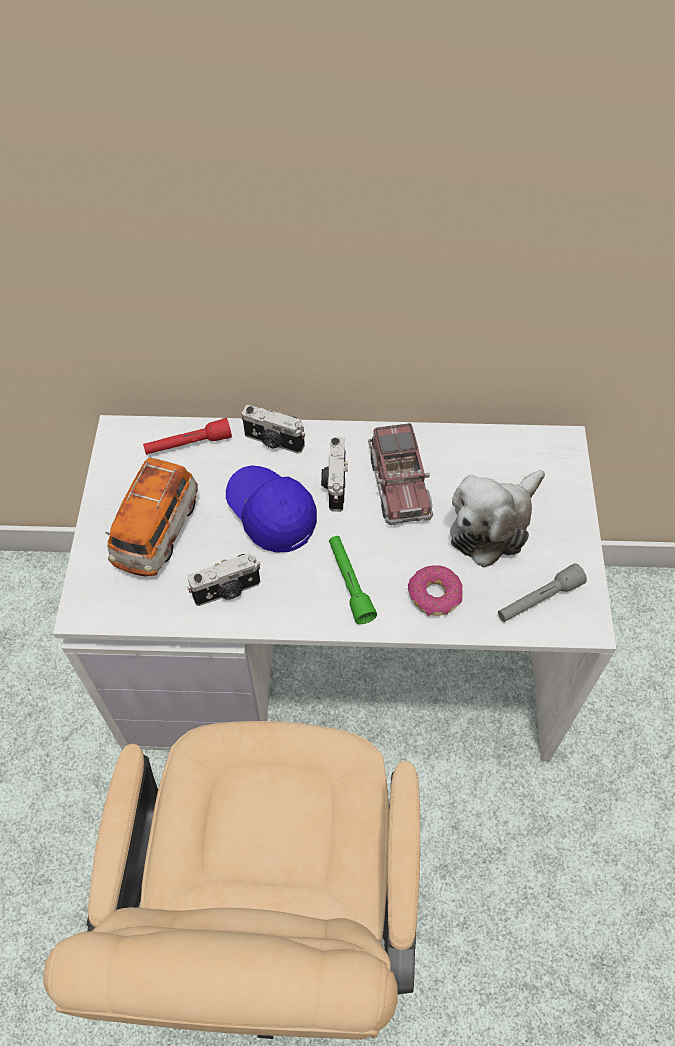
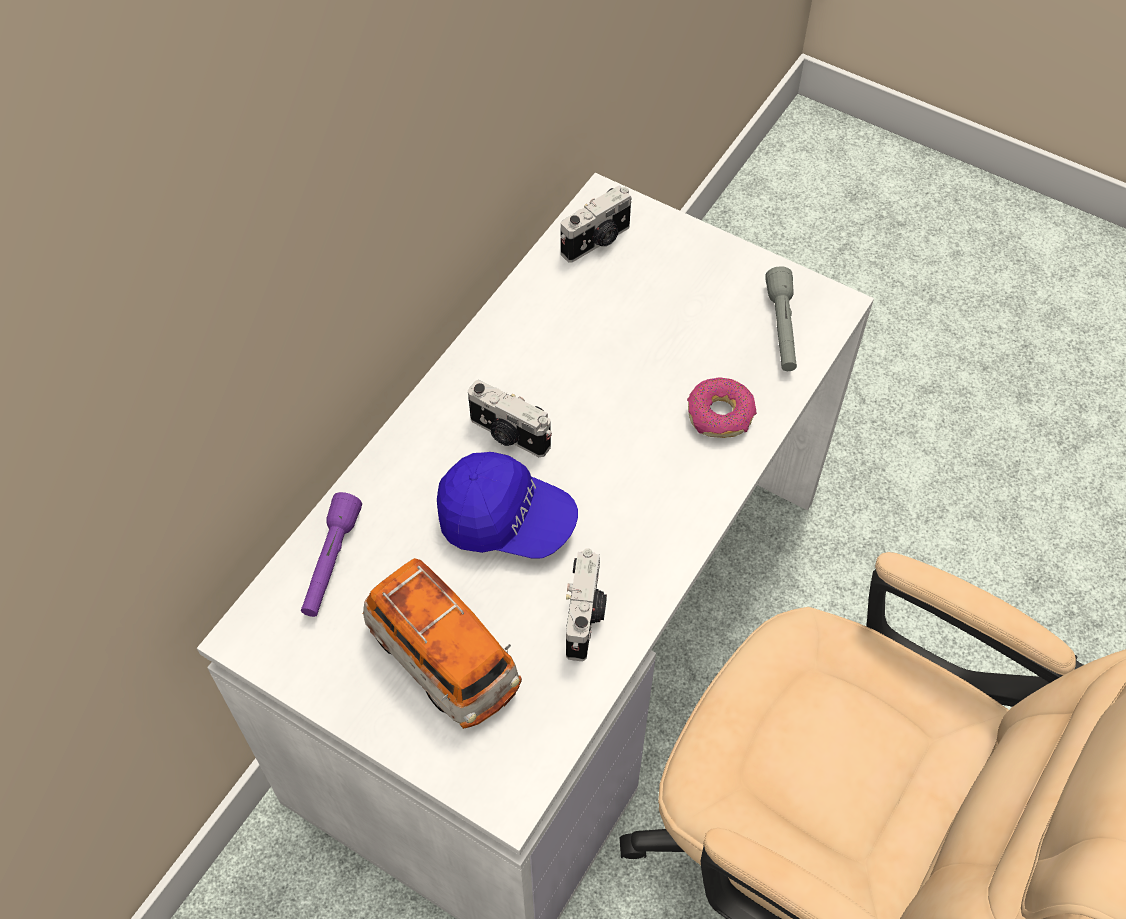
camera: 60 degrees left, 0 degrees up
(188, 444) = (331, 562): red flashlight -> purple flashlight
(271, 515) = (506, 520): blue cap -> blue cap turned 150 degrees counterclockwise
(273, 442) = (398, 467): camera -> camera (597, 241)
(349, 583) = (654, 486): green flashlight -> none
(399, 484) = (553, 373): toy truck -> none
(493, 524) = (665, 317): plush toy -> none

